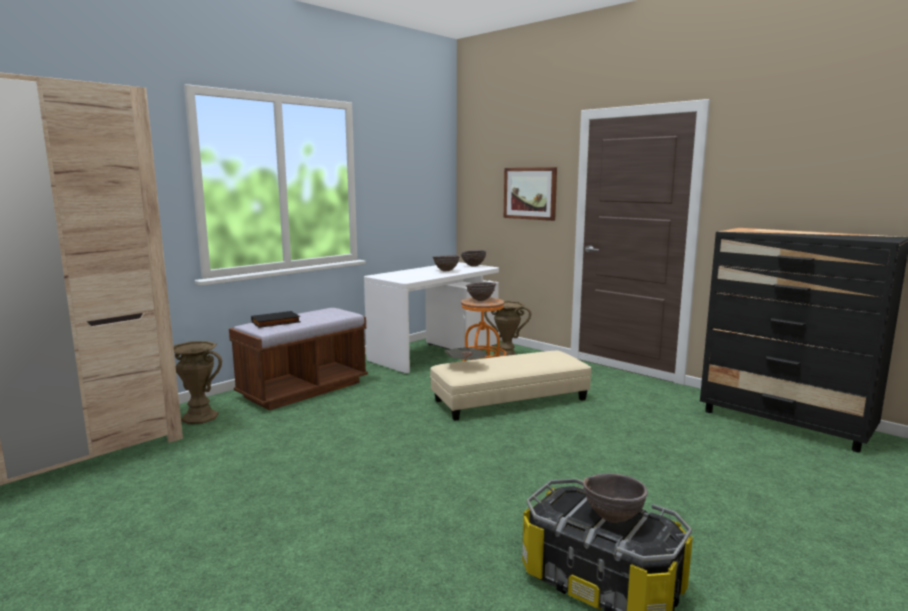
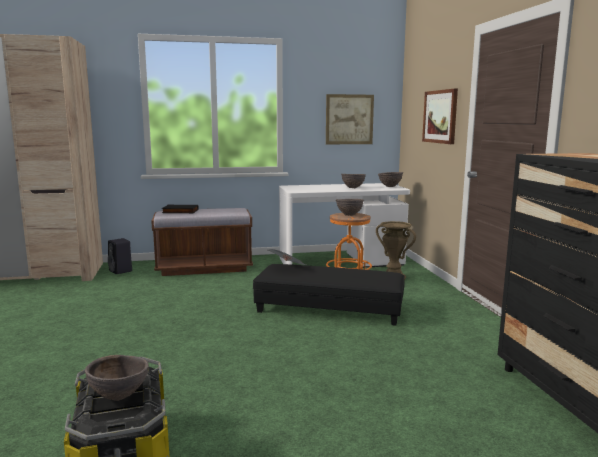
camera: 35 degrees right, 0 degrees up
(200, 417) = (121, 271): brown vase -> black speaker
(415, 195) = (349, 119): none -> picture
(510, 400) = (329, 309): beige ottoman -> black ottoman

